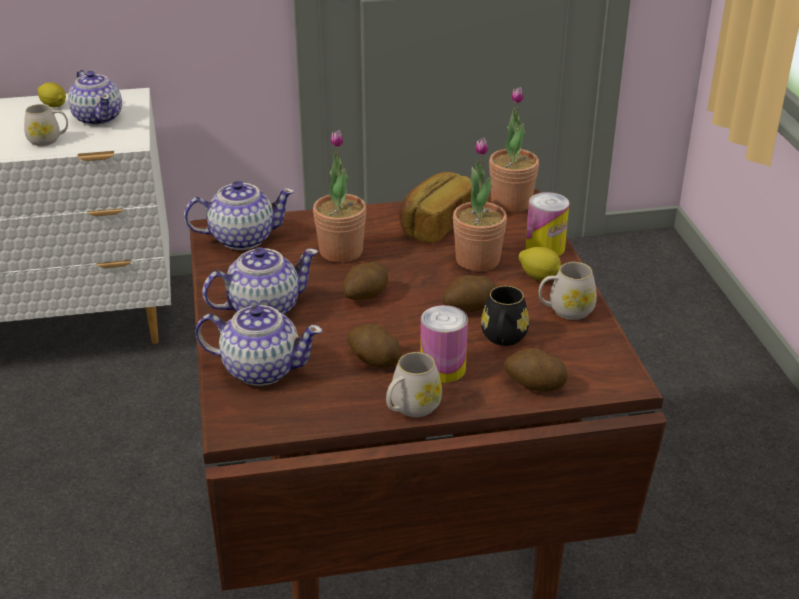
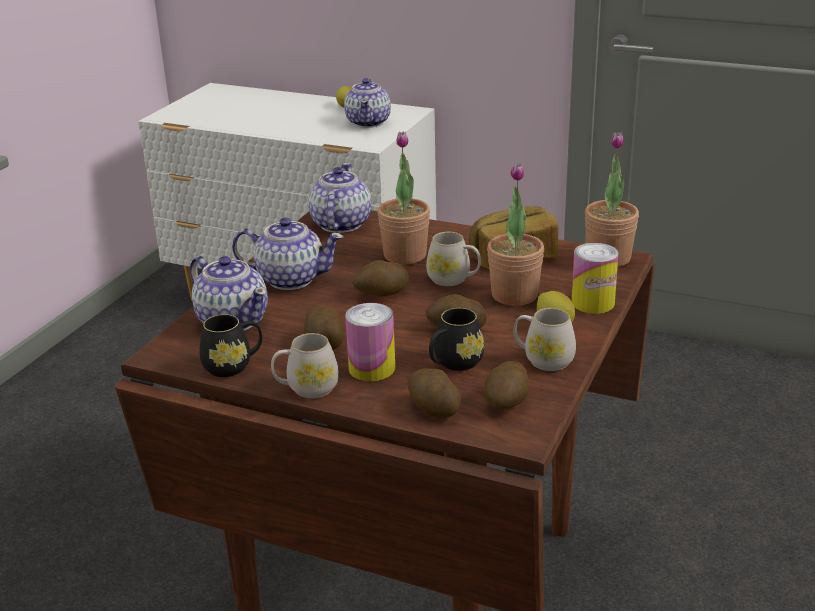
camera: 35 degrees right, 5 degrees down
(48, 140) = (315, 130): white mug -> white mug (454, 279)
(241, 238) = (340, 224): teapot -> teapot turned 105 degrees counterclockwise
(318, 412) = (233, 365): none -> black mug
(582, 358) = (506, 403): none -> potato

